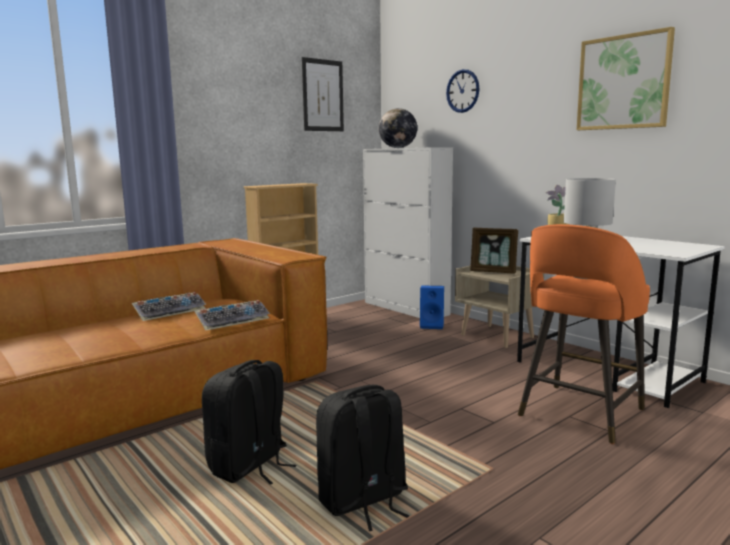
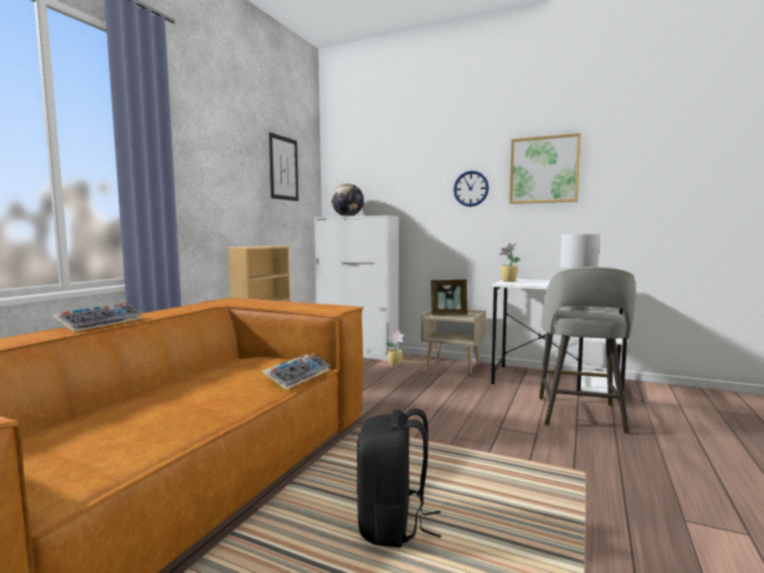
camera: 25 degrees left, 5 degrees down
(170, 311) = (217, 375): keyboard -> keyboard (100, 323)
(363, 501) = (531, 529): black backpack -> none
(432, 325) = (395, 364): blue speaker -> potted plant
(462, 91) = (405, 172): wall clock -> wall clock (471, 188)
(579, 413) = (580, 415): orange stool -> grey stool

